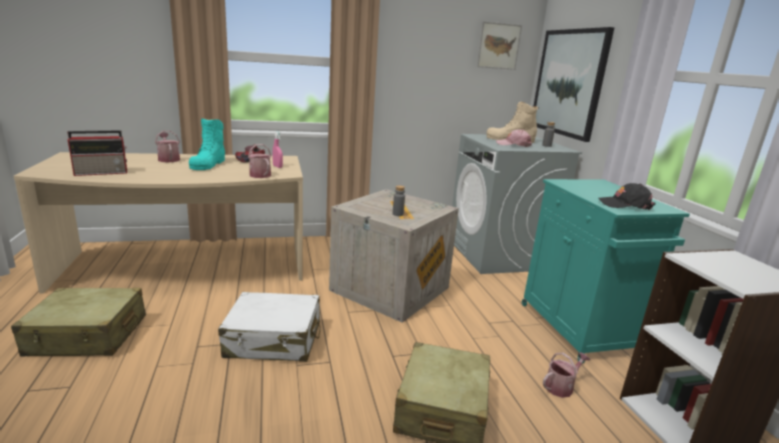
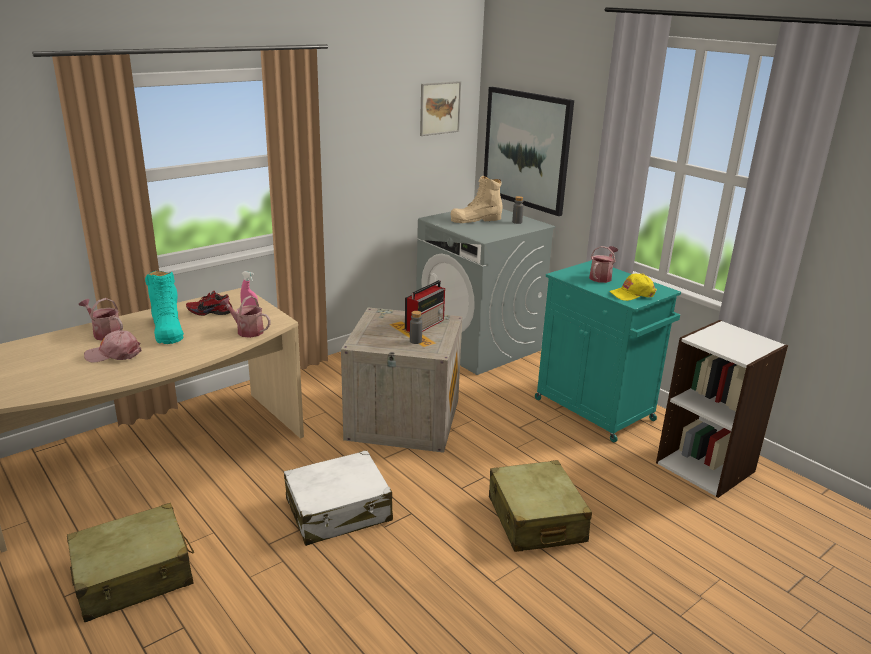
camera: 25 degrees left, 5 degrees up
(102, 172) = (65, 378): radio -> radio (425, 324)
(513, 144) = (487, 228): pink cap -> pink cap (114, 354)
(561, 386) = (611, 468): watering can -> watering can (601, 277)
(625, 205) = (632, 294): black cap -> yellow cap

